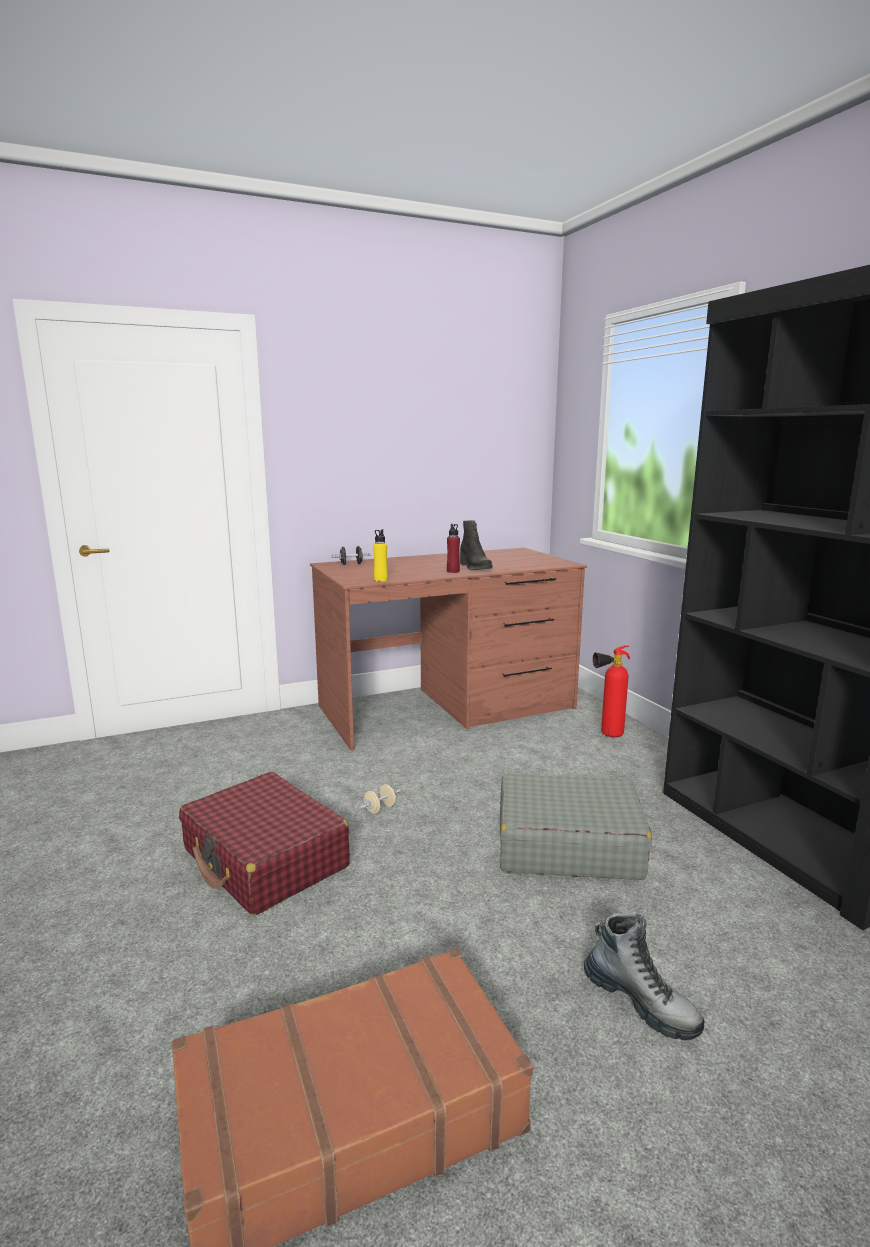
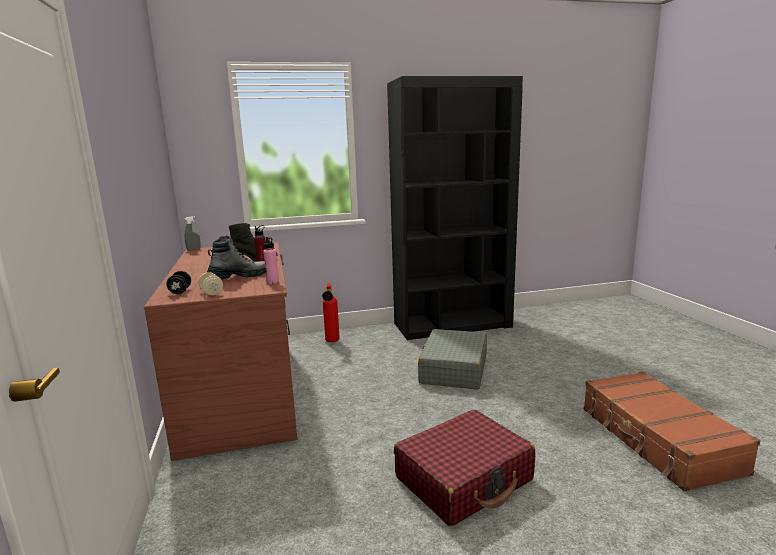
camera: 80 degrees left, 0 degrees up
(380, 580) = (272, 282): yellow bottle -> pink bottle
(380, 809) = (402, 426): beige dumbbell -> beige dumbbell (211, 293)
(519, 549) = (194, 250): none -> grey spray bottle
(640, 1002) = (565, 370): boot -> boot (239, 277)

